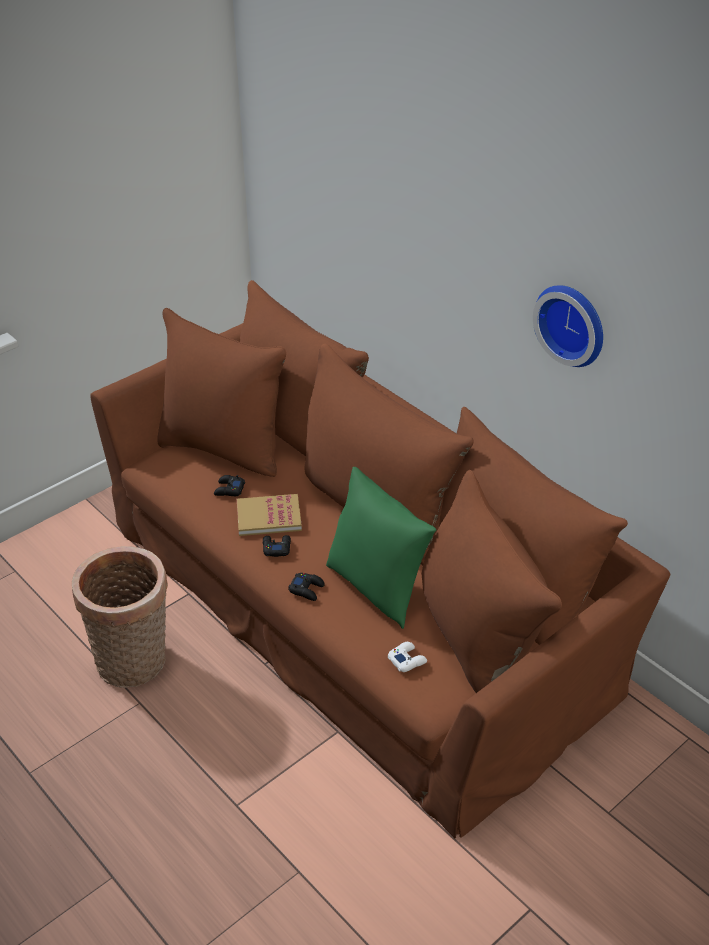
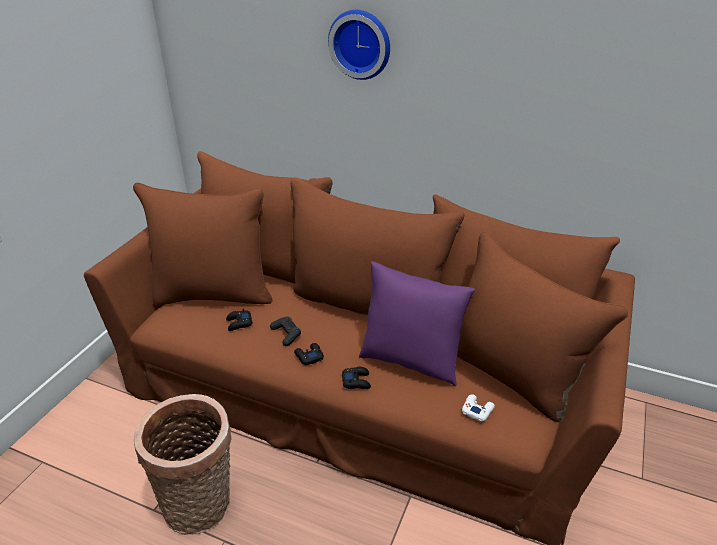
camera: 25 degrees left, 5 degrees down
(268, 517) = (286, 334): book -> black game controller
(376, 587) = (410, 360): green pillow -> purple pillow
(573, 323) = (523, 96): wall clock -> wall clock (361, 44)

